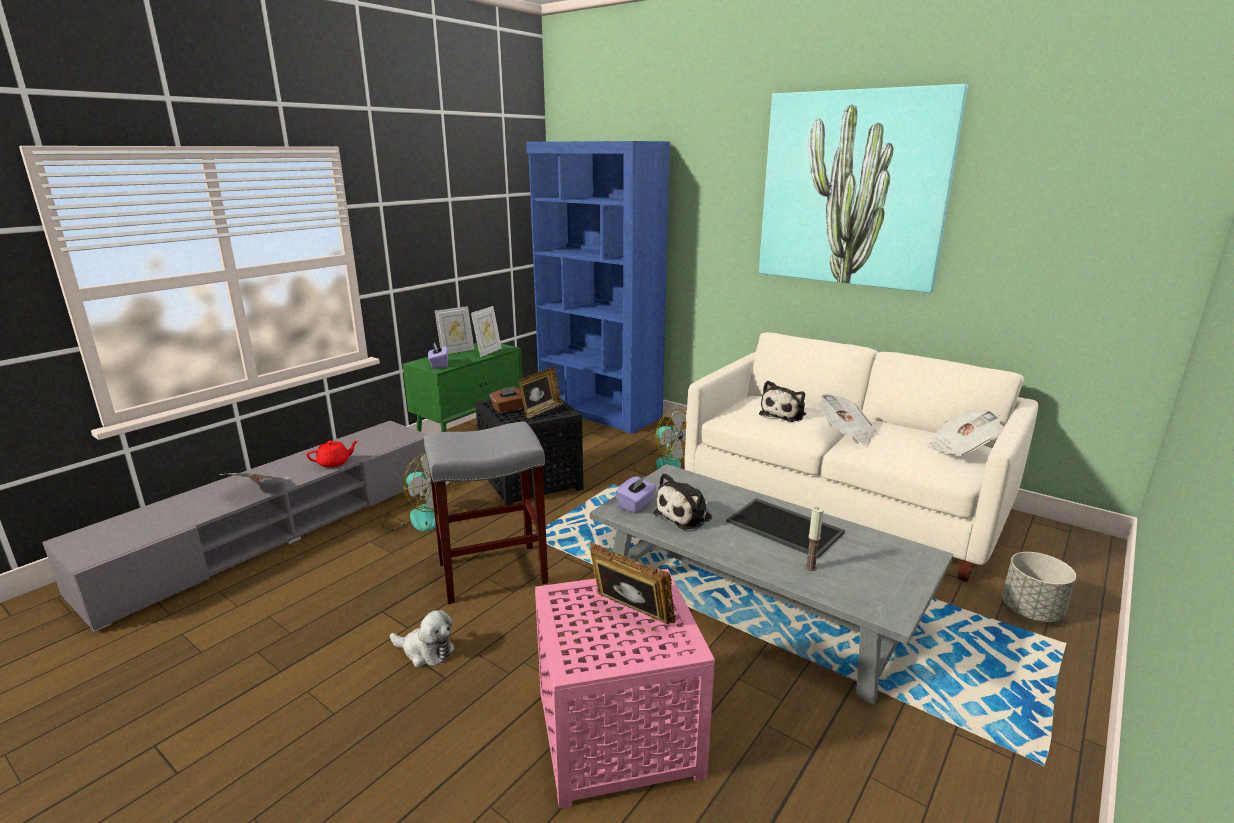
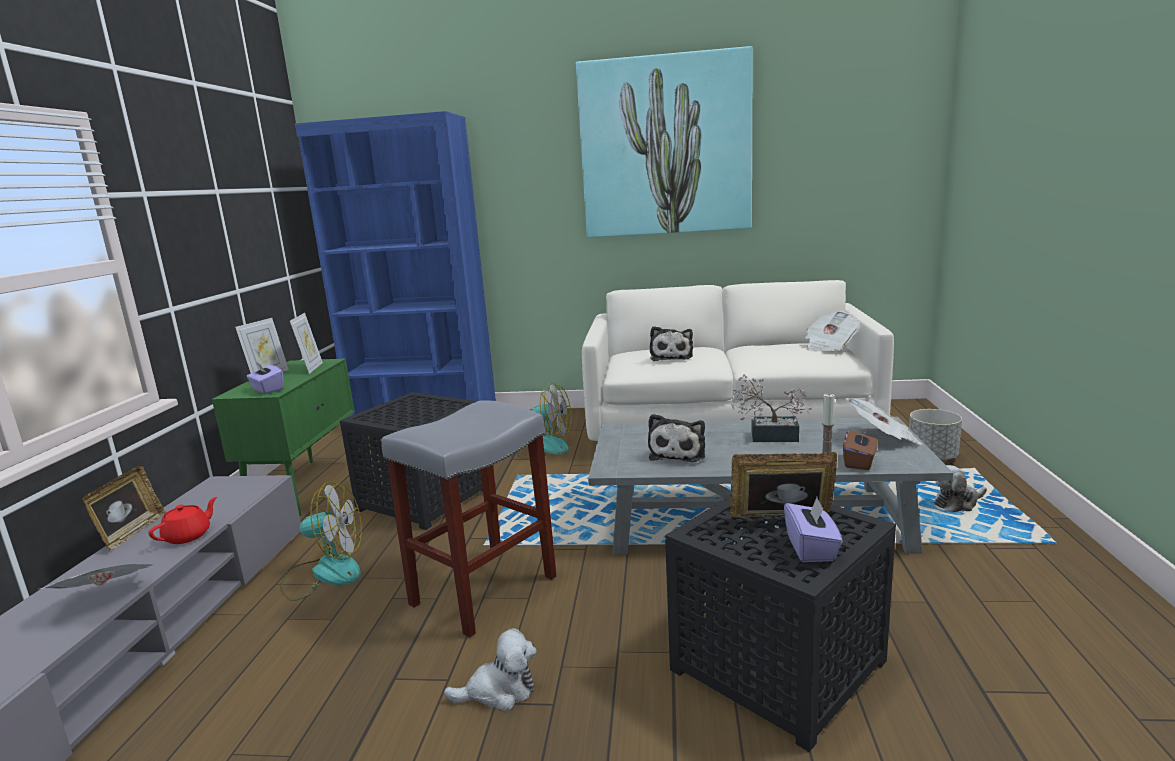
camera: 30 degrees left, 5 degrees down
(508, 409) = (392, 416): brown tissue box -> brown tissue box (859, 462)
(540, 410) = (431, 409): picture frame -> picture frame (131, 533)
(616, 736) = (778, 668): pink side table -> black side table
(636, 505) = (623, 459): purple tissue box -> purple tissue box (811, 548)
(786, 527) = (768, 436): tray -> potted plant
(846, 433) = (739, 357): newspaper -> newspaper (883, 438)
(987, 672) = (957, 503): none -> plush toy

